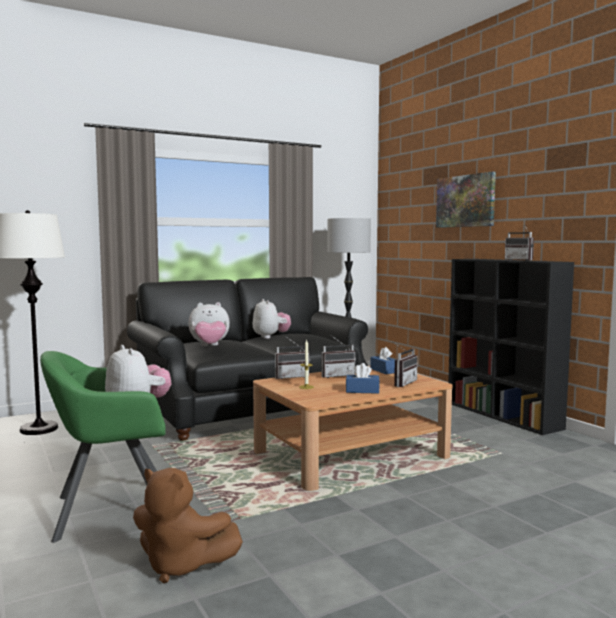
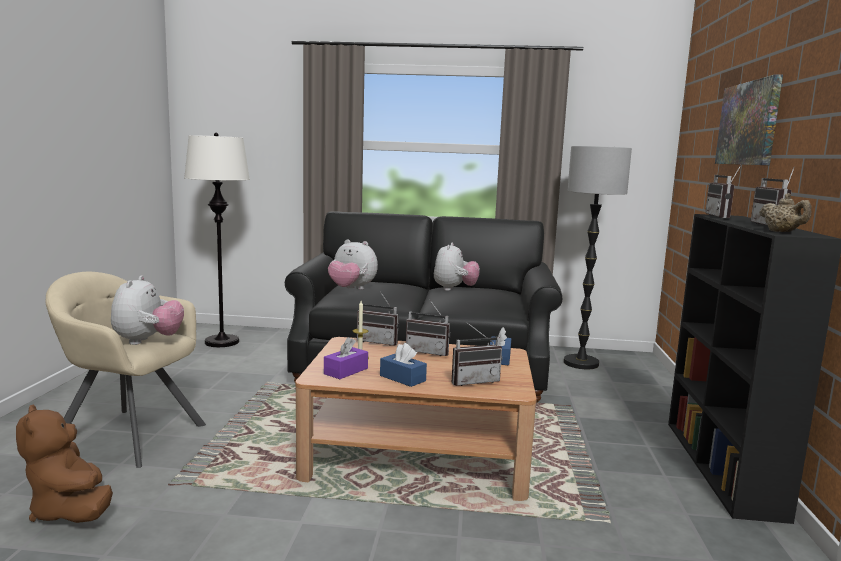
camera: 35 degrees right, 5 degrees up
(112, 510) = (130, 435): green armchair -> beige armchair
(319, 395) = (346, 371): none -> purple tissue box
(475, 259) = (723, 217): none -> radio
(542, 261) = (782, 232): none -> beige teapot

